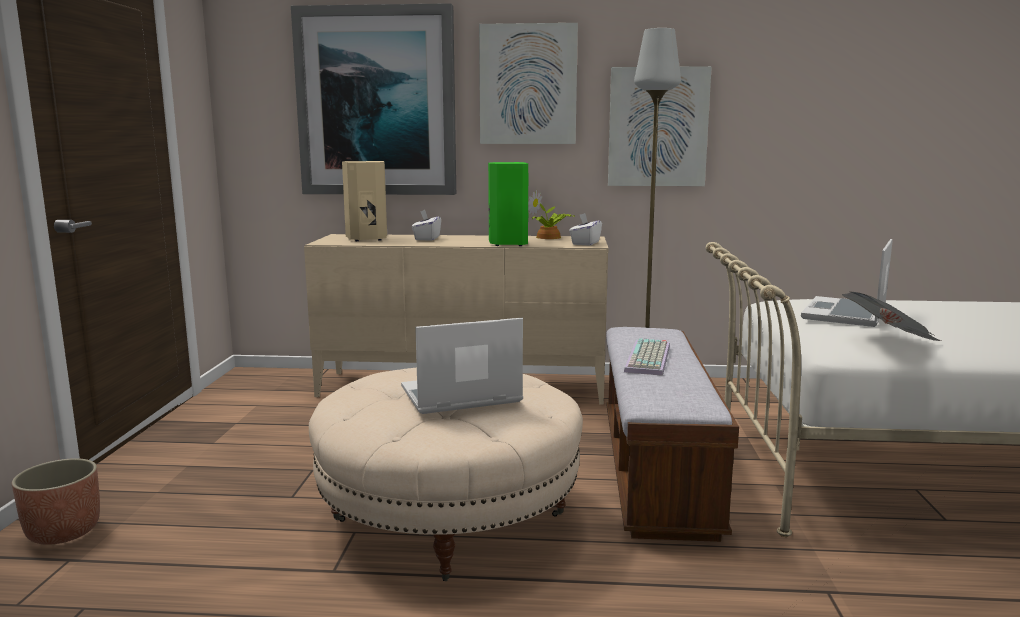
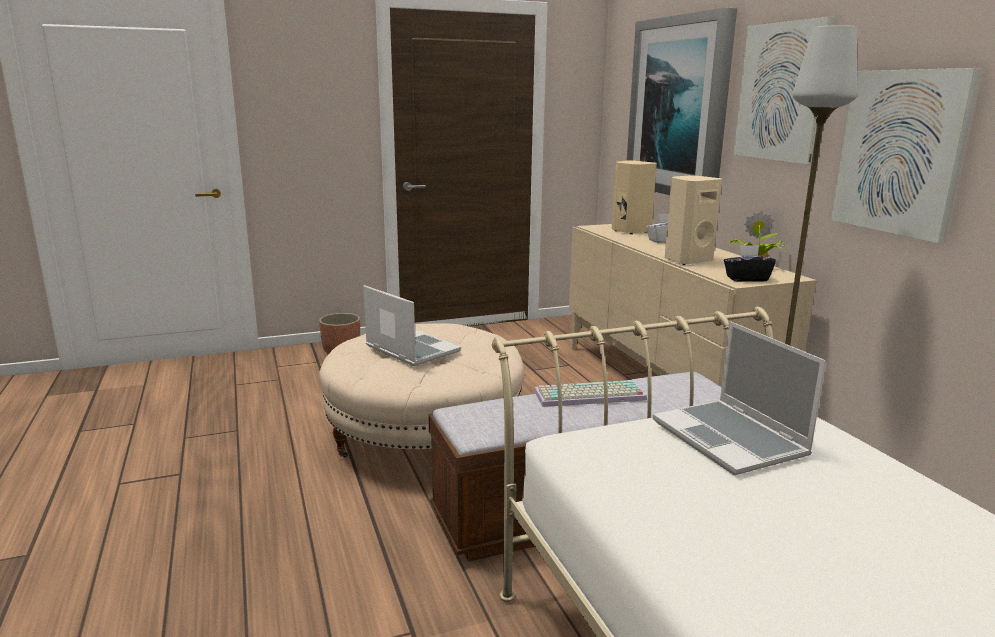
camera: 65 degrees right, 5 degrees up
(507, 244) = (687, 260): green speaker -> beige speaker
(585, 243) = (746, 279): white tissue box -> black tissue box
(846, 314) = (731, 439): laptop -> laptop turned 120 degrees counterclockwise
(890, 341) = (614, 465): newspaper -> none

